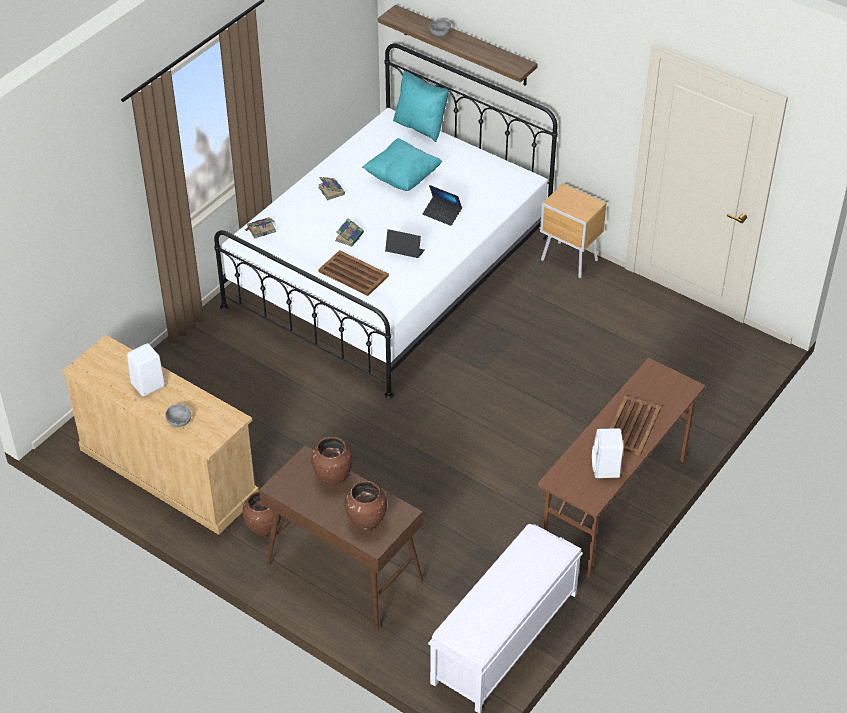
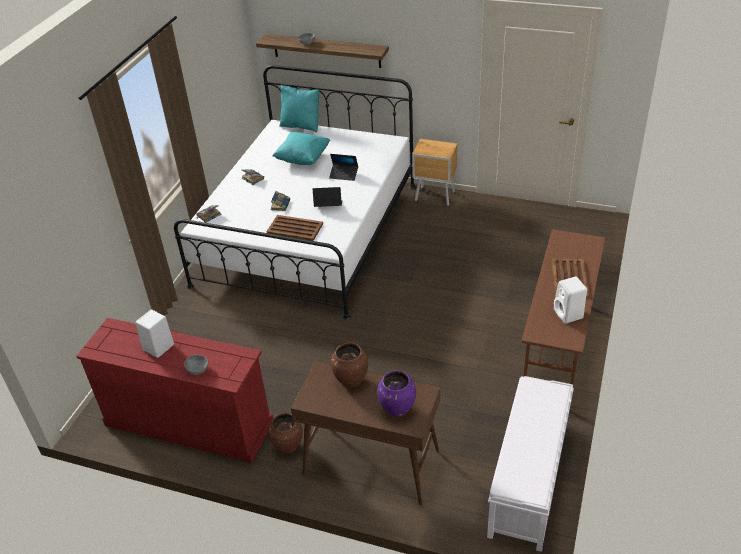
camera: 15 degrees left, 5 degrees down
(167, 472) = (188, 423): beige dresser -> red dresser
(366, 523) = (397, 410): brown vase -> purple vase

